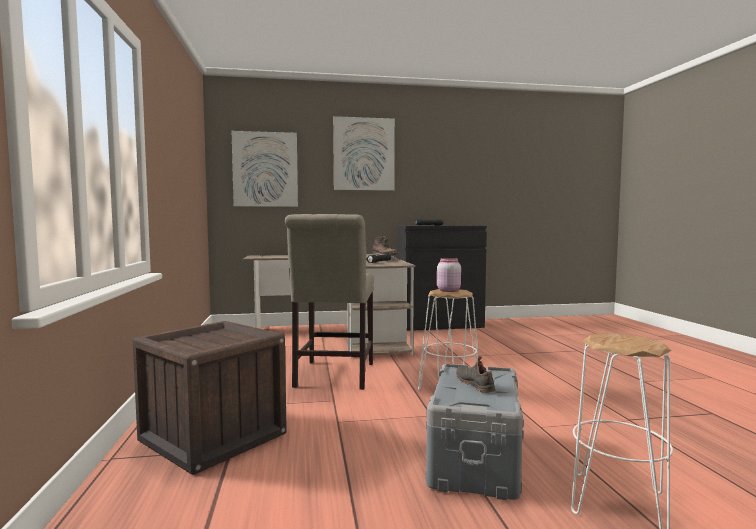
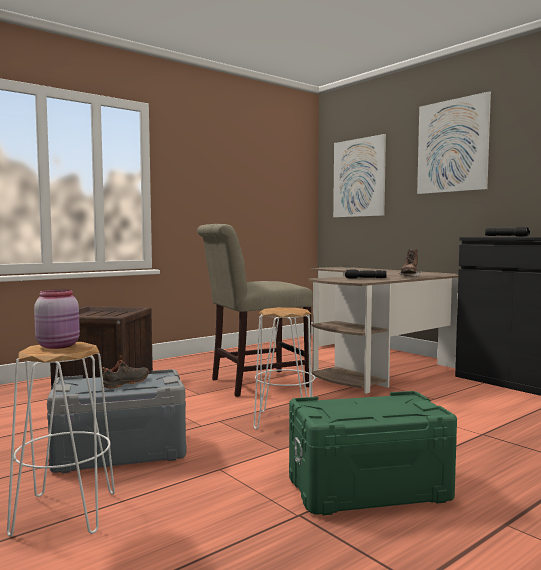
camera: 60 degrees right, 0 degrees up
(448, 290) = (287, 309): pink jar -> pink jar (59, 346)
(590, 395) = (367, 487): none -> green storage box

